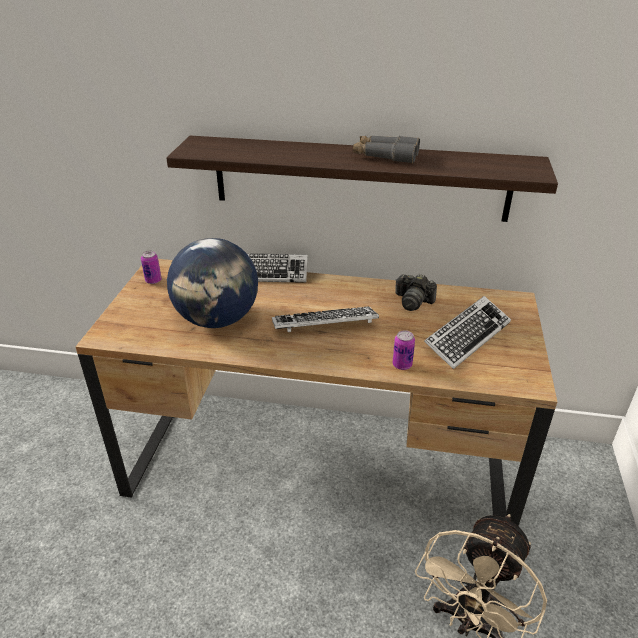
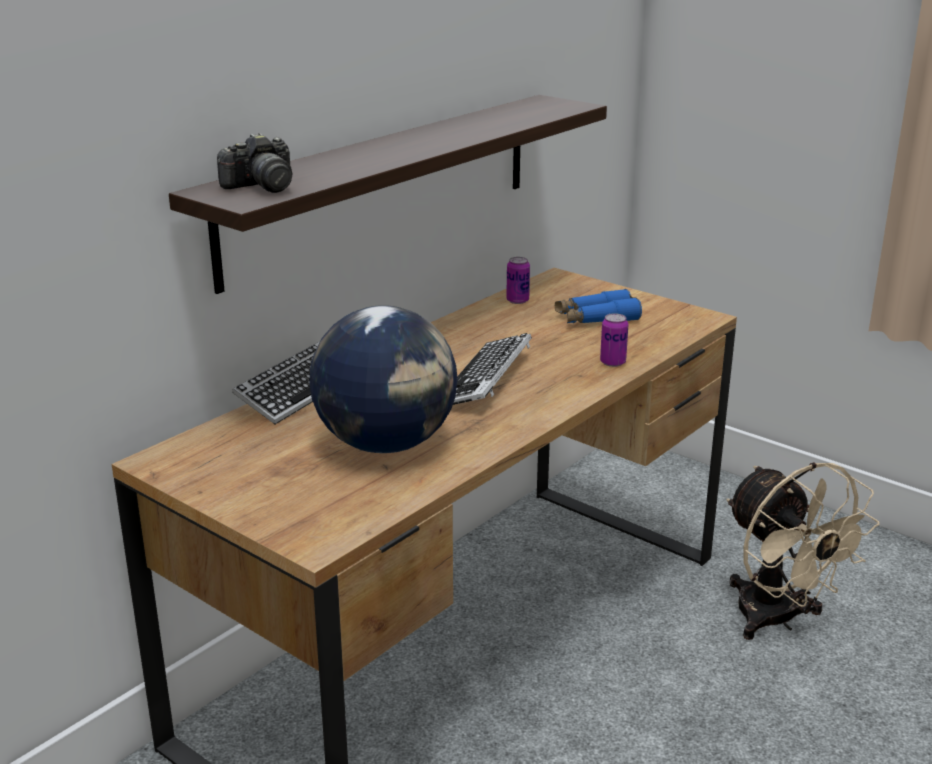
camera: 60 degrees left, 10 degrees down
(153, 280) = (201, 471): can -> can (517, 300)
(385, 156) = (437, 134): grey binoculars -> none
(413, 301) = (498, 323): camera -> camera (262, 186)
(467, 336) = (596, 318): keyboard -> blue binoculars

